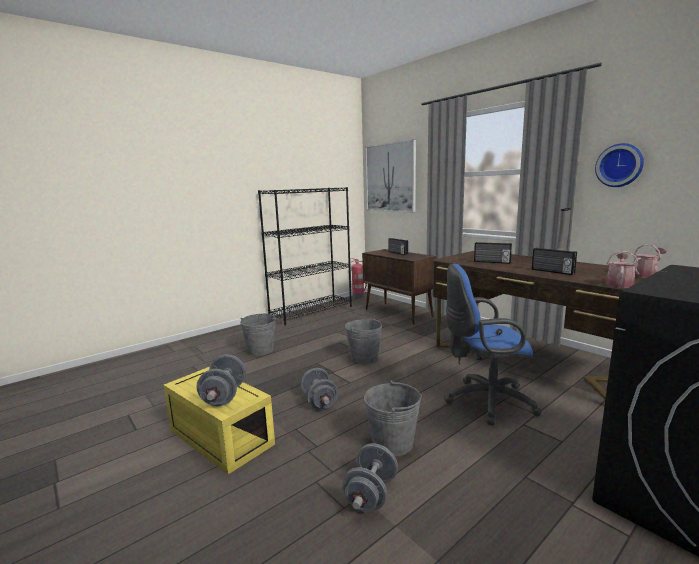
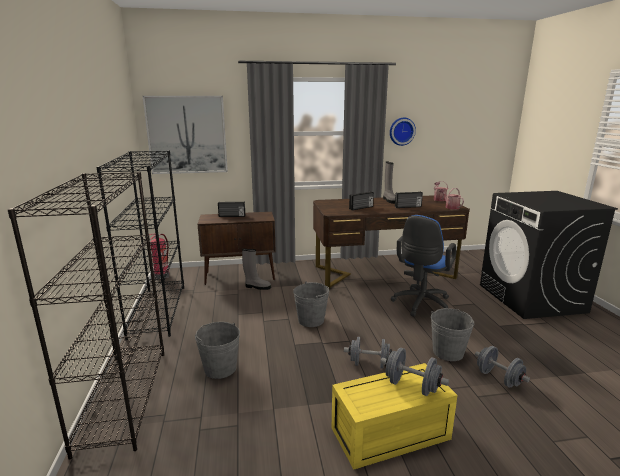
camera: 60 degrees left, 5 degrees up
(212, 338) = (124, 397): none -> black bookcase
(390, 323) = (257, 287): none -> grey boot

